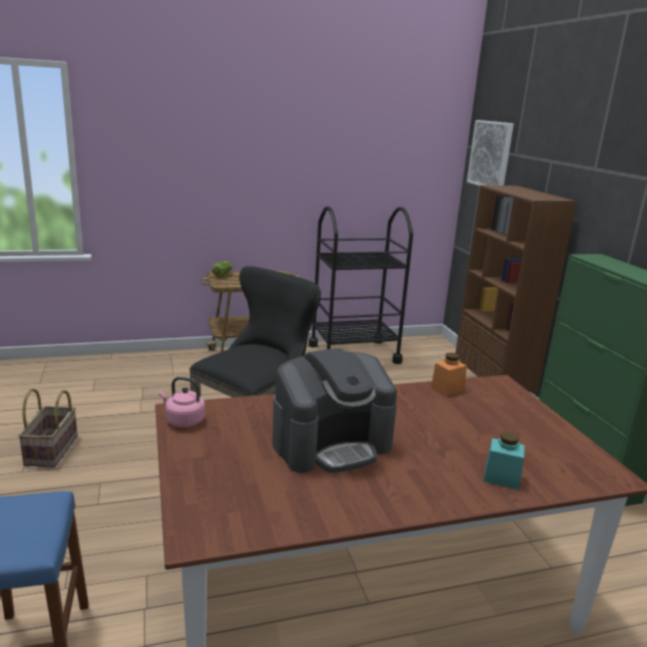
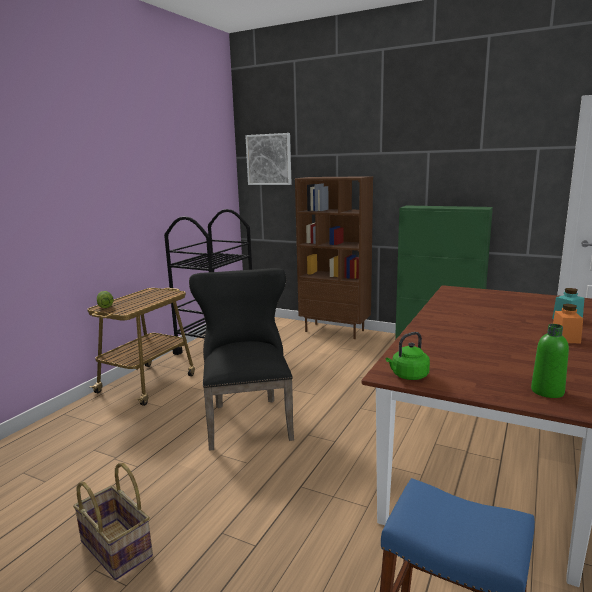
camera: 45 degrees left, 5 degrees down
(183, 421) = (408, 376): pink kettle -> green kettle
(219, 499) = (547, 391): none -> green bottle
(331, 444) = (492, 343): coffee machine -> none
(447, 389) = (445, 300): orange jar -> orange jar (565, 338)

